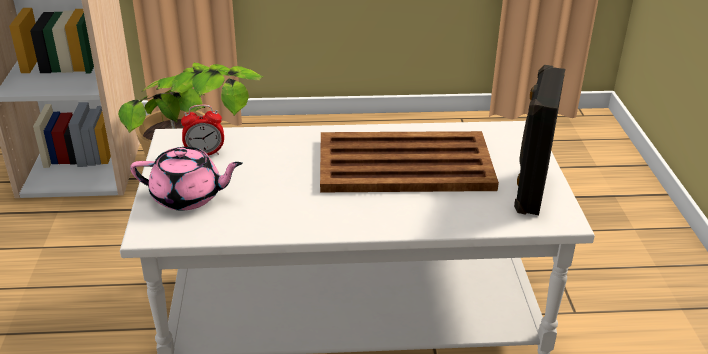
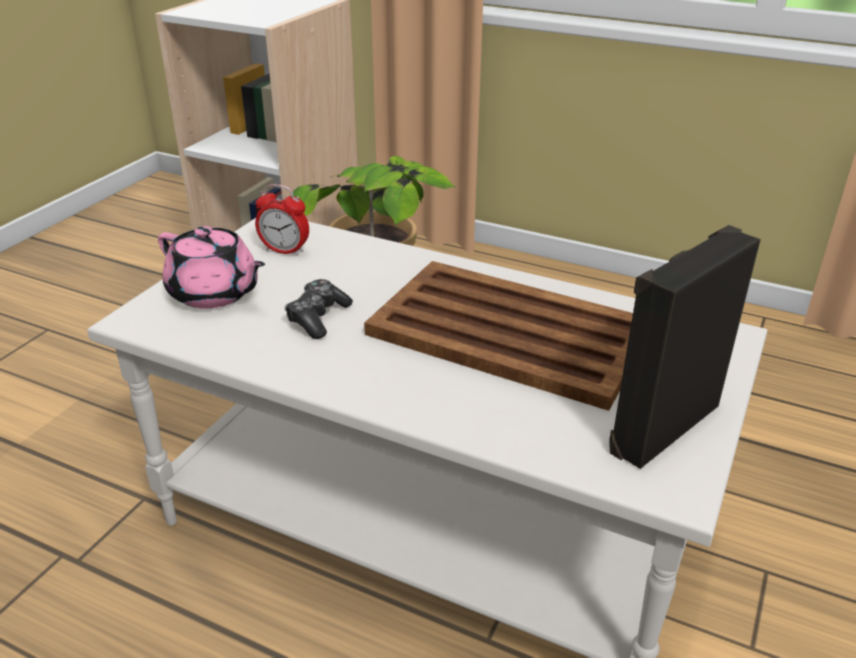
camera: 30 degrees right, 0 degrees up
(278, 191) = (318, 318): none -> game controller

